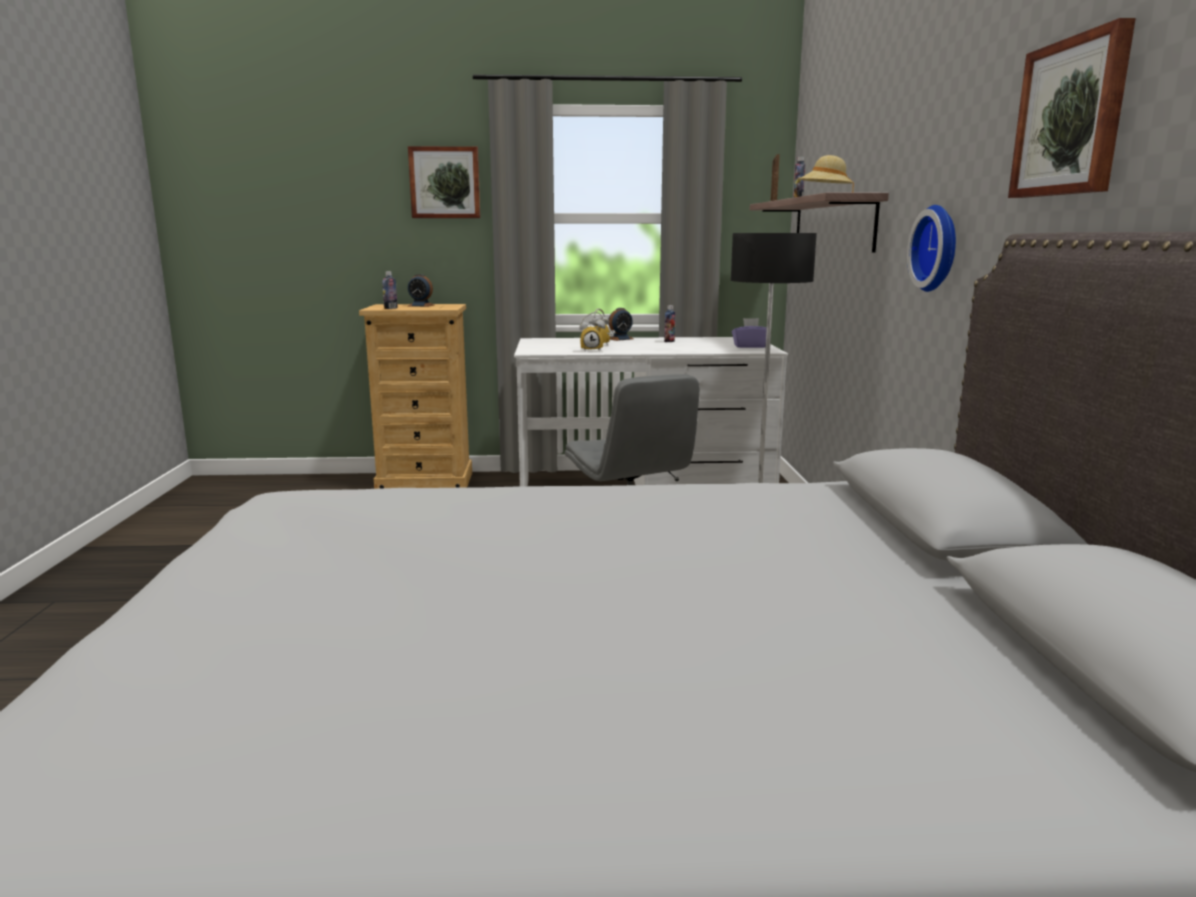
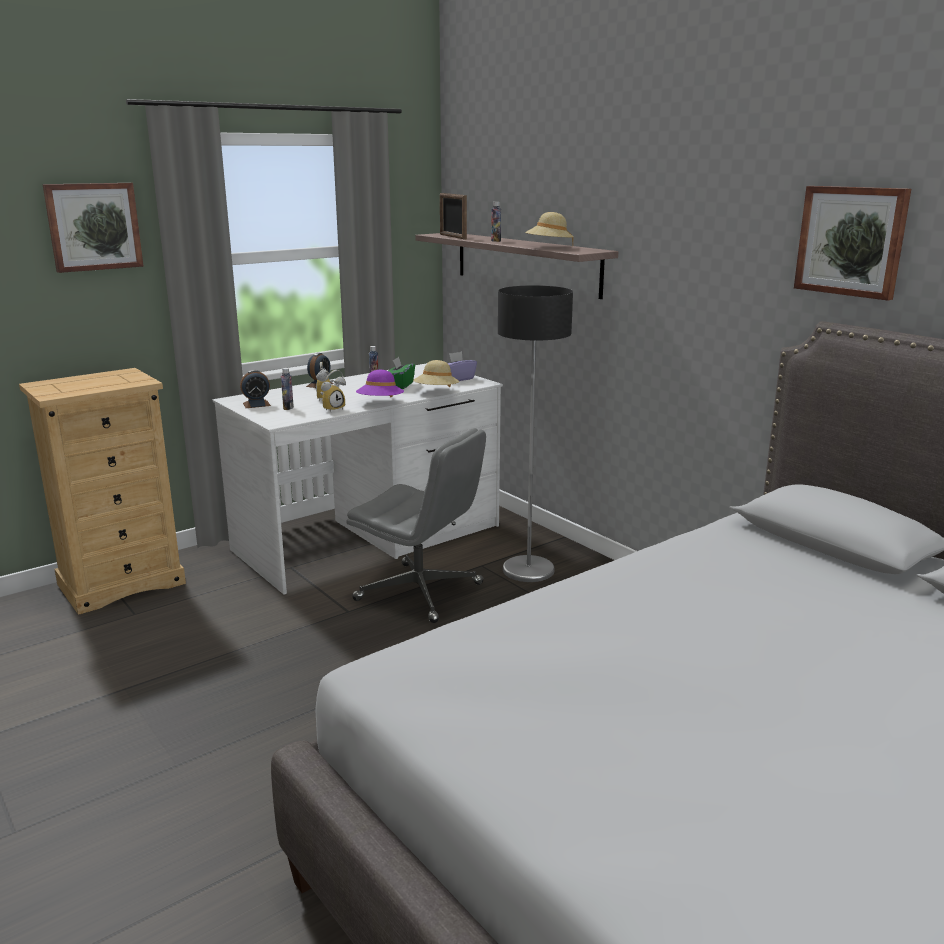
camera: 35 degrees left, 5 degrees up
(390, 308) = (72, 391): bottle -> bottle (288, 408)
(421, 305) = (93, 379): alarm clock -> alarm clock (256, 404)
(640, 351) = (380, 403): none -> purple hat
(686, 345) = (399, 385): none -> green tissue box
(708, 351) = (436, 392): none -> beige hat
(938, 248) = (697, 309): wall clock -> none

